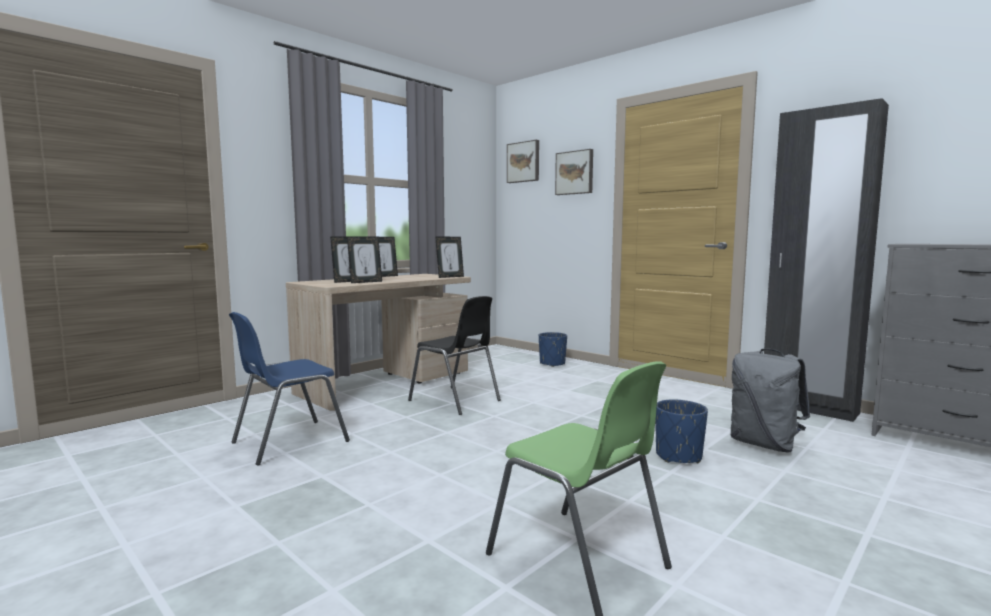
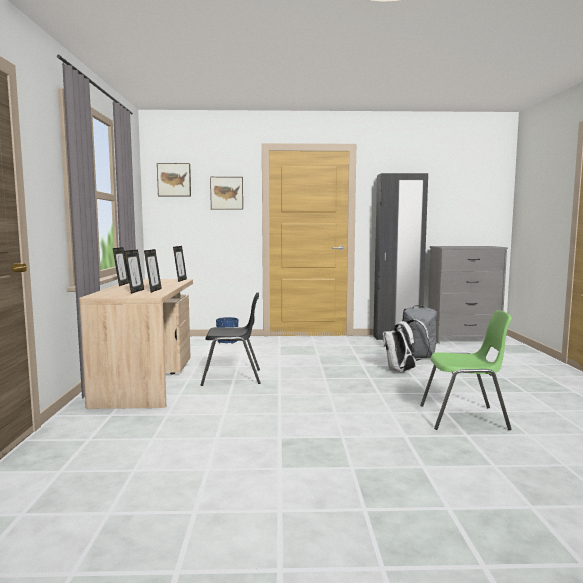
camera: 45 degrees left, 0 degrees up
(288, 442) = (198, 432): blue chair -> none
(678, 456) = (402, 371): blue planter -> white backpack

